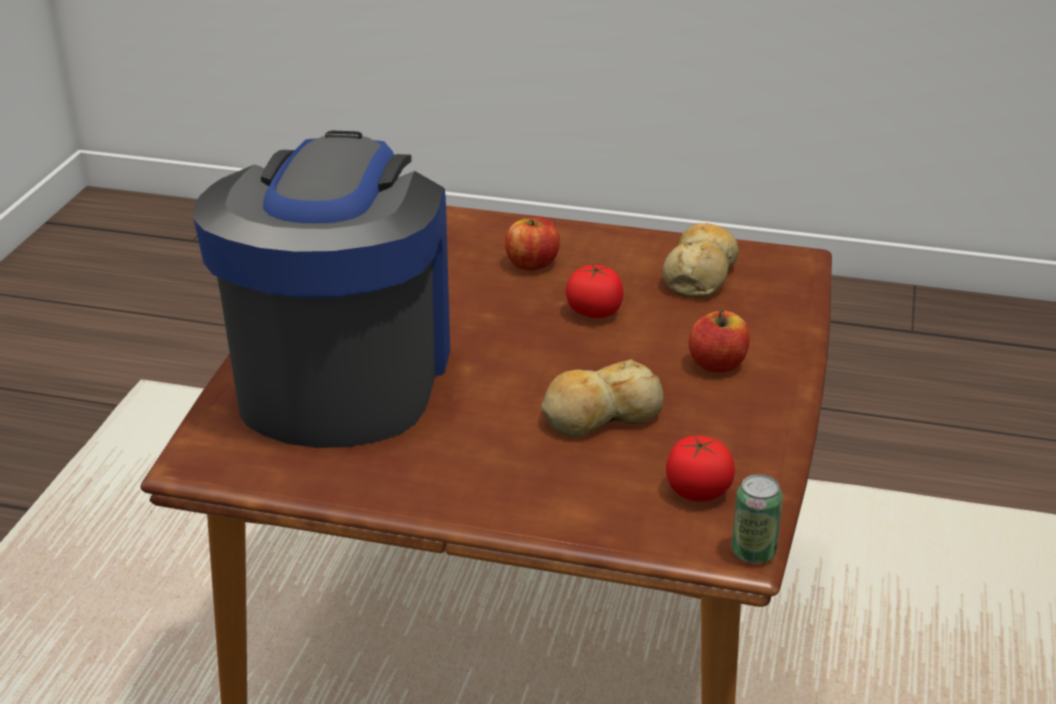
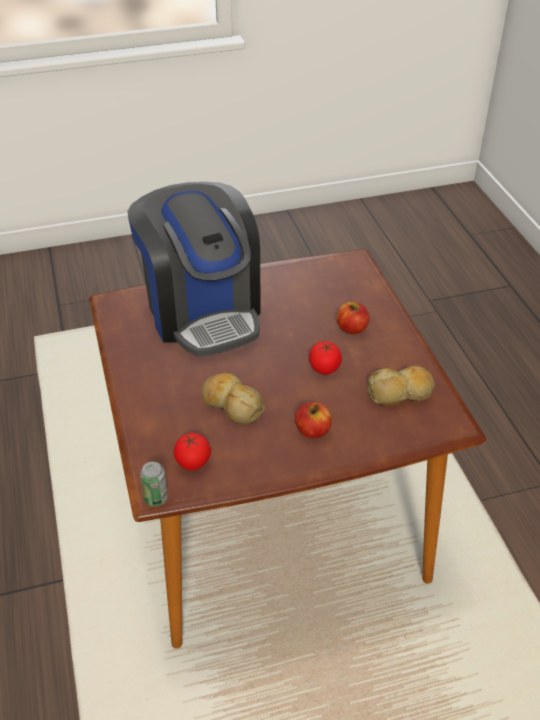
camera: 60 degrees right, 10 degrees up
(342, 374) = (202, 311): coffee machine -> coffee machine turned 90 degrees clockwise

